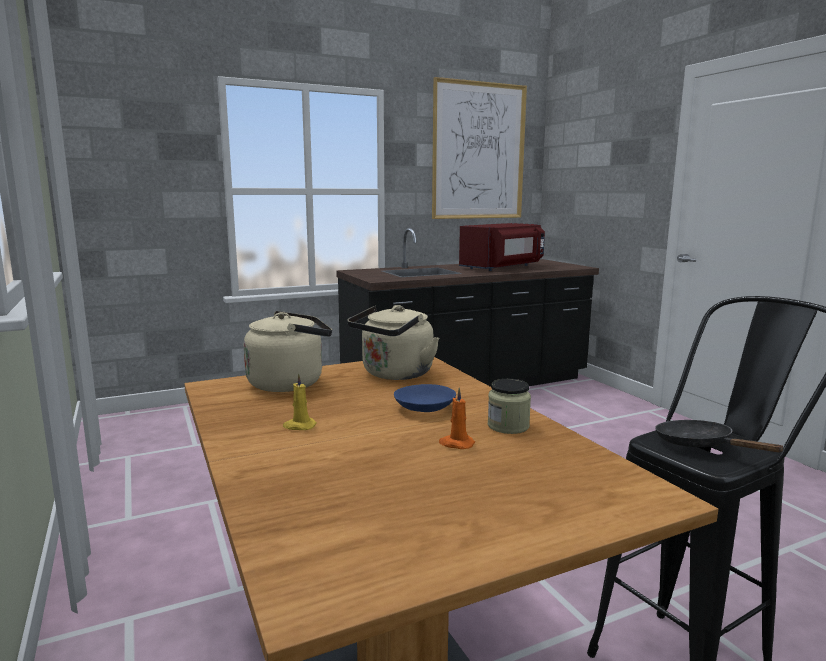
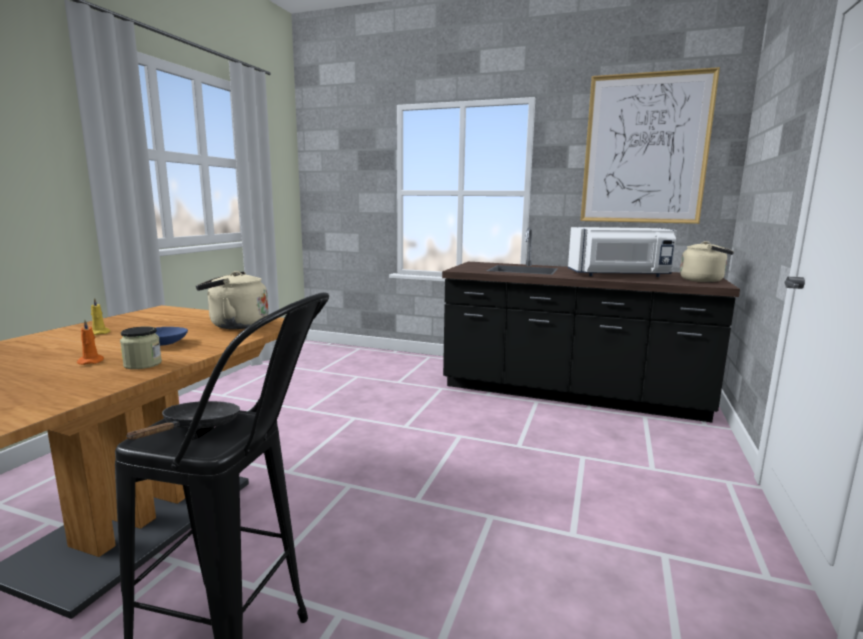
camera: 45 degrees right, 0 degrees up
(290, 383) = (184, 316): beige kettle -> beige kettle (704, 280)
(503, 267) = (620, 275): red microwave -> white microwave

